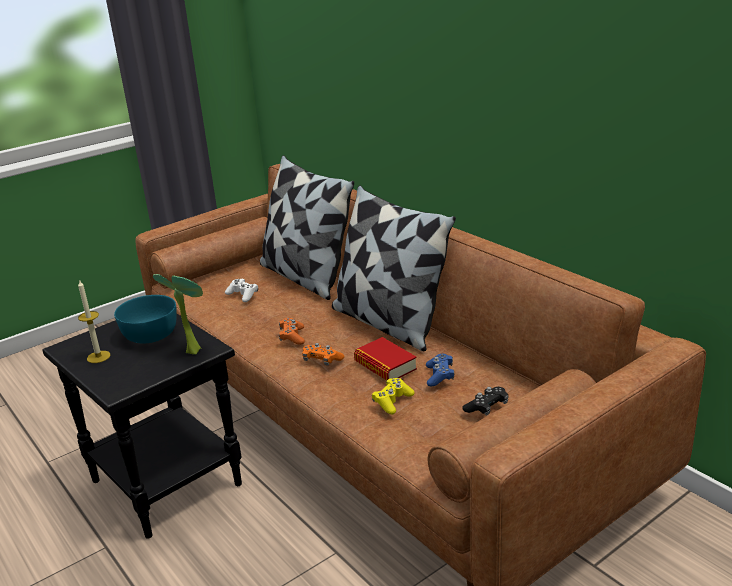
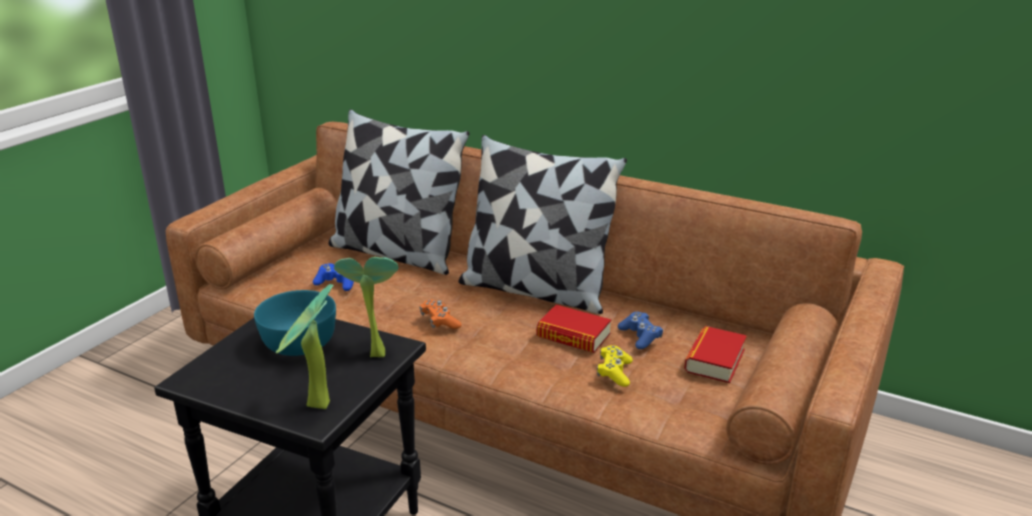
camera: 25 degrees left, 0 degrees up
(98, 357) = (251, 382): candle -> none
(122, 382) = (315, 408): none -> potted plant
(243, 295) = (337, 283): white game controller -> blue game controller
(322, 360) = (498, 342): orange game controller -> none
(486, 407) = (714, 360): black game controller -> book

